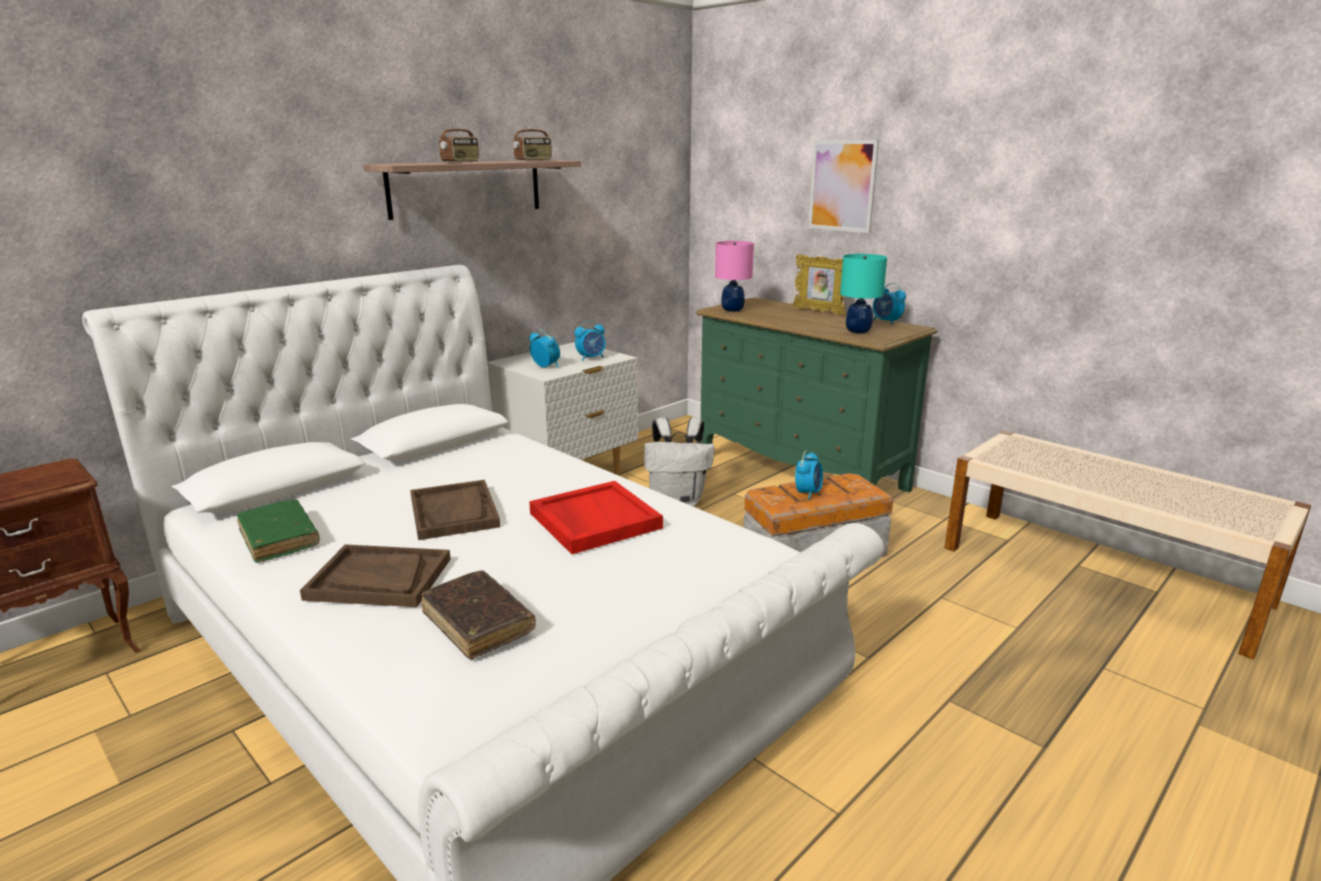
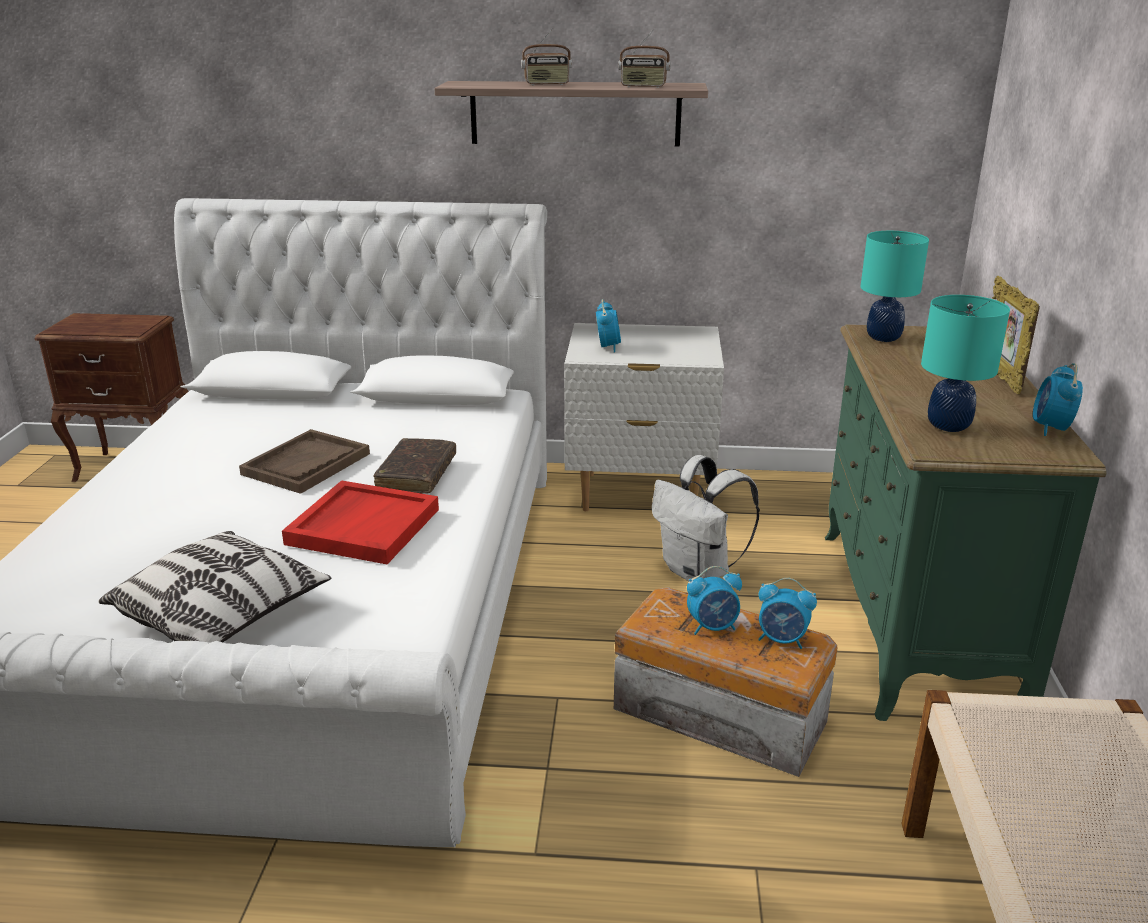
camera: 50 degrees right, 5 degrees up
(279, 539) = (193, 431): green book -> none
(379, 579) = (161, 491): brown tray -> none
(478, 623) = (120, 558): brown book -> brown book (417, 475)
(591, 358) = (675, 352): alarm clock -> alarm clock (782, 640)
(638, 604) = (222, 614): none -> pillow
(732, 310) = (884, 338): pink table lamp -> turquoise table lamp
(842, 185) = (1092, 172): picture -> none

